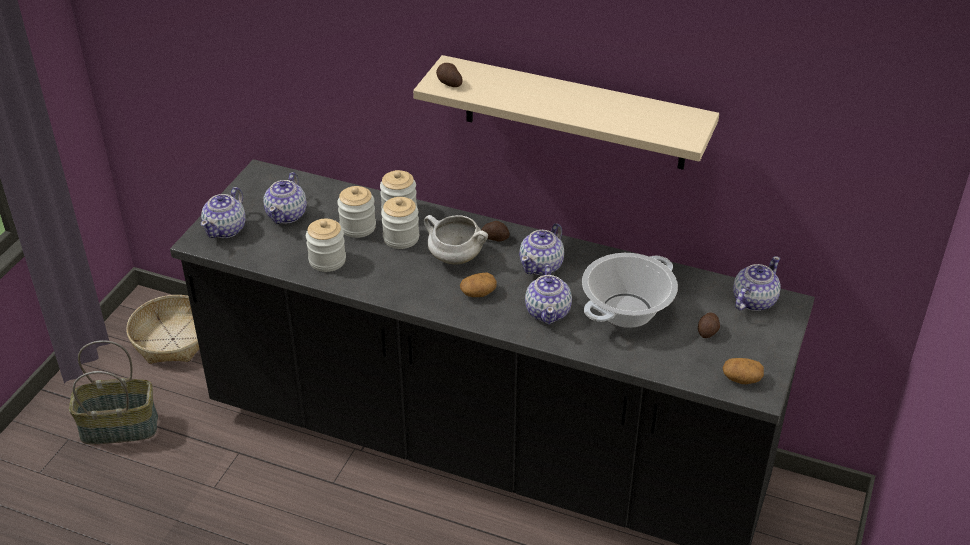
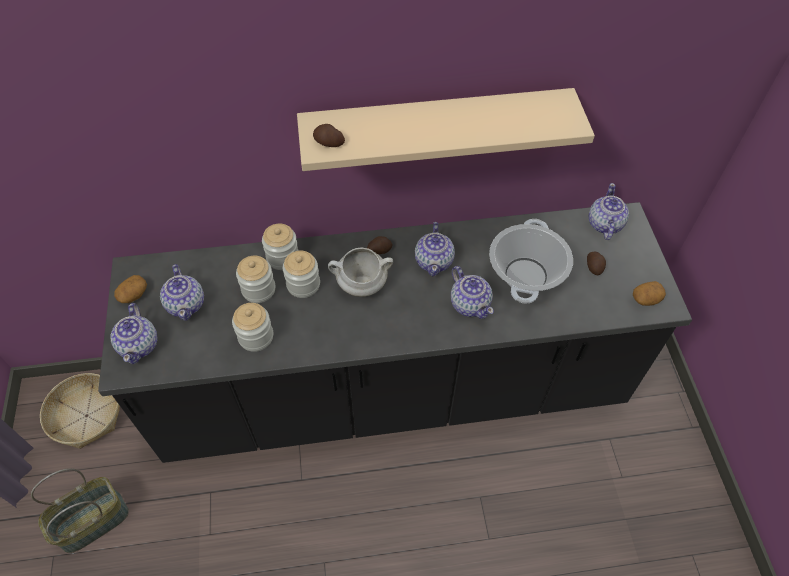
camera: 30 degrees left, 15 degrees up
(478, 293) = (404, 311): potato -> potato (133, 295)

